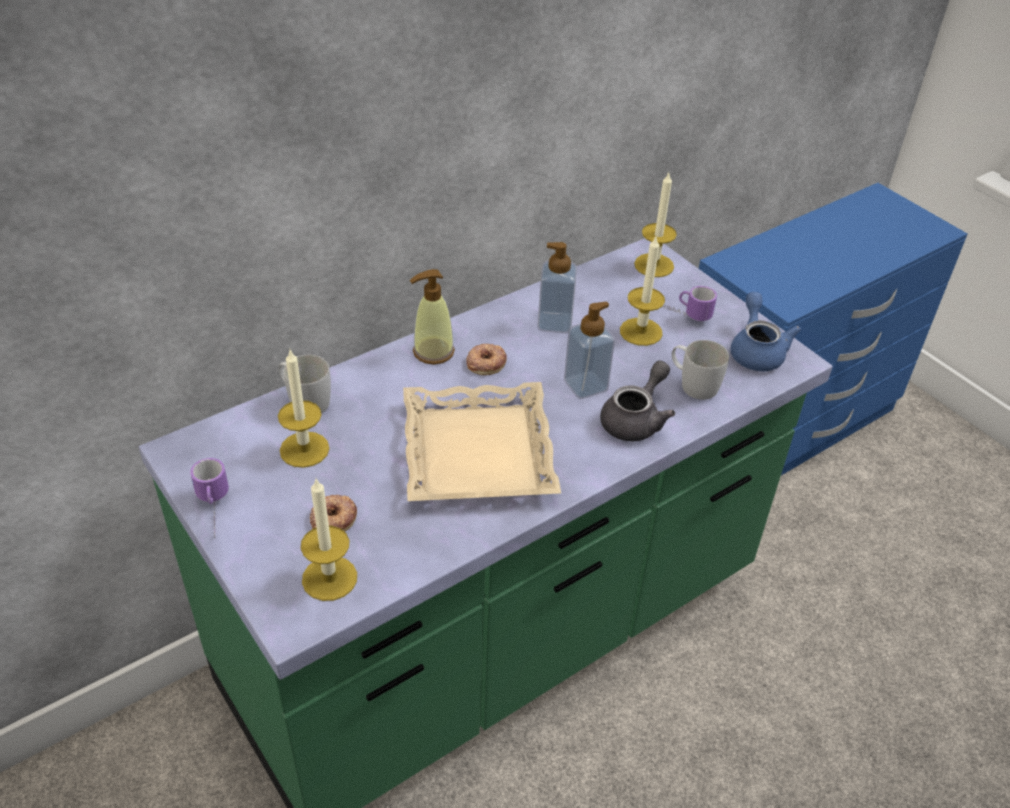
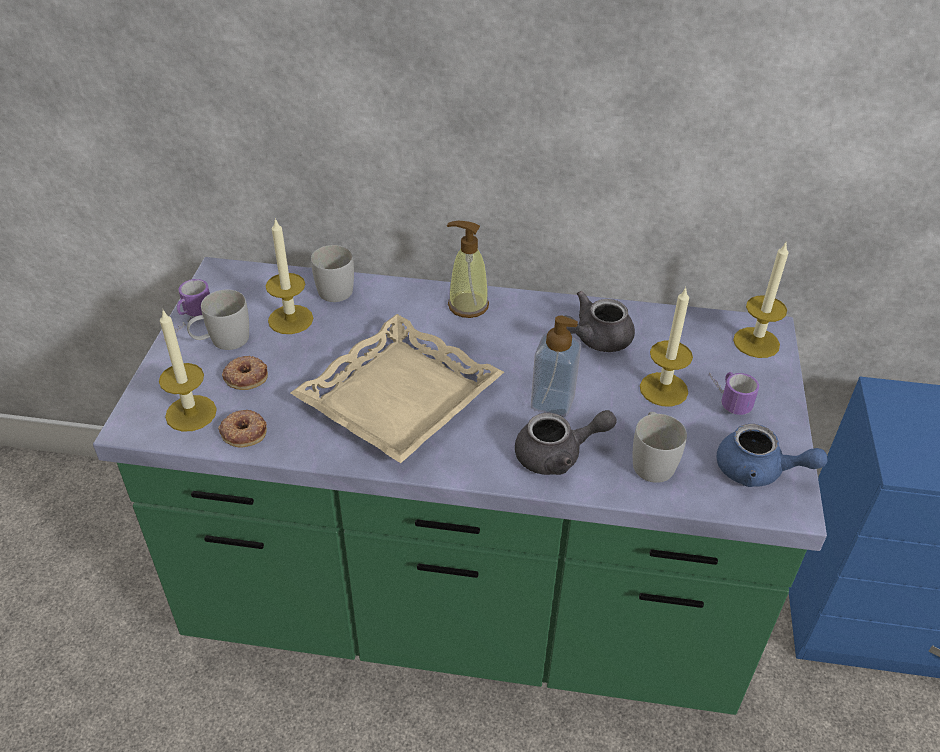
camera: 45 degrees right, 0 degrees up
(269, 504) = (222, 341): none -> white mug
(485, 362) = (496, 336): donut -> donut (244, 431)
(554, 323) = (595, 339): soap dispenser -> grey teapot
(756, 350) = (758, 471): blue teapot -> blue teapot turned 75 degrees clockwise

